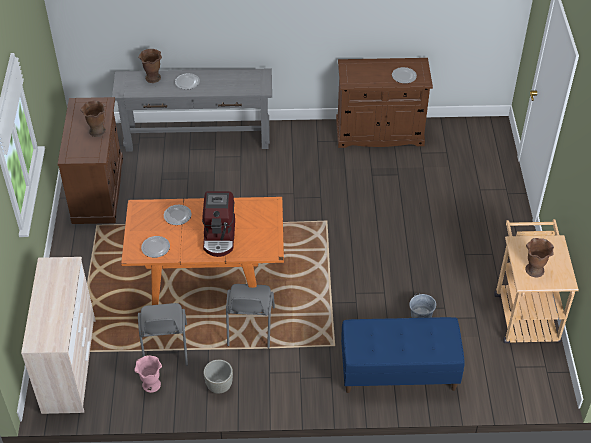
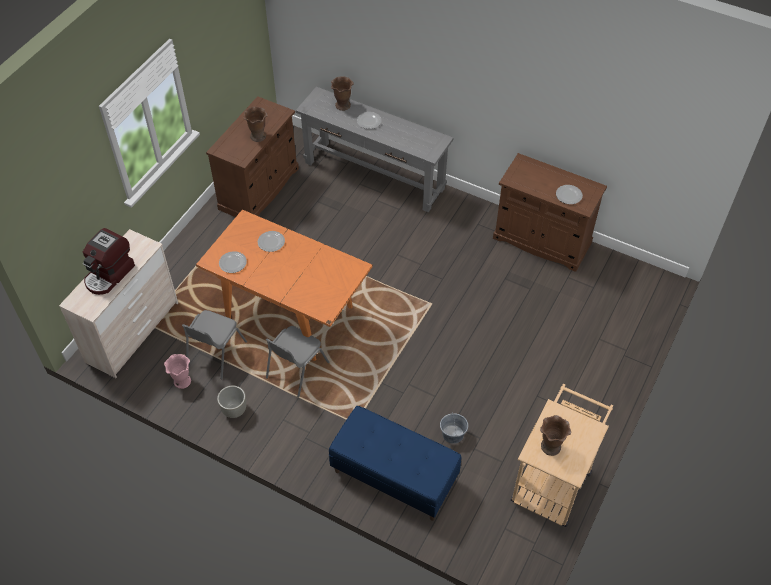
camera: 30 degrees right, 5 degrees up
(220, 236) = (292, 277): coffee machine -> coffee machine (109, 275)

